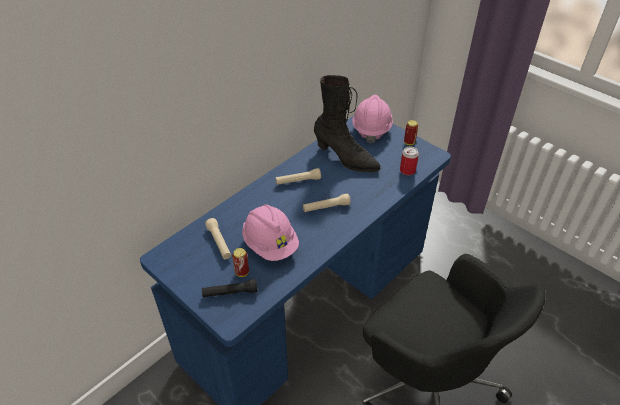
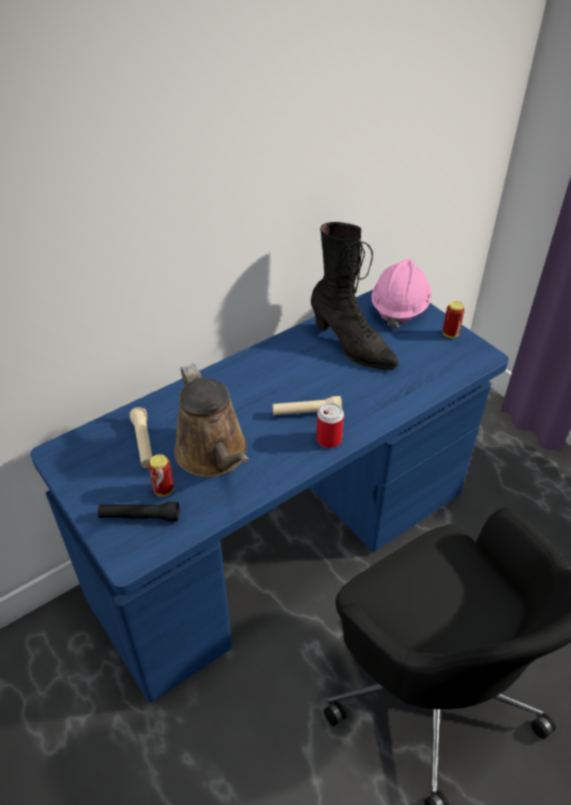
camera: 10 degrees right, 0 degrees up
(270, 244) = (214, 455): pink hard hat -> brown watering can
(298, 181) = (276, 370): beige flashlight -> none
(407, 170) = (438, 374): can -> can (329, 439)

